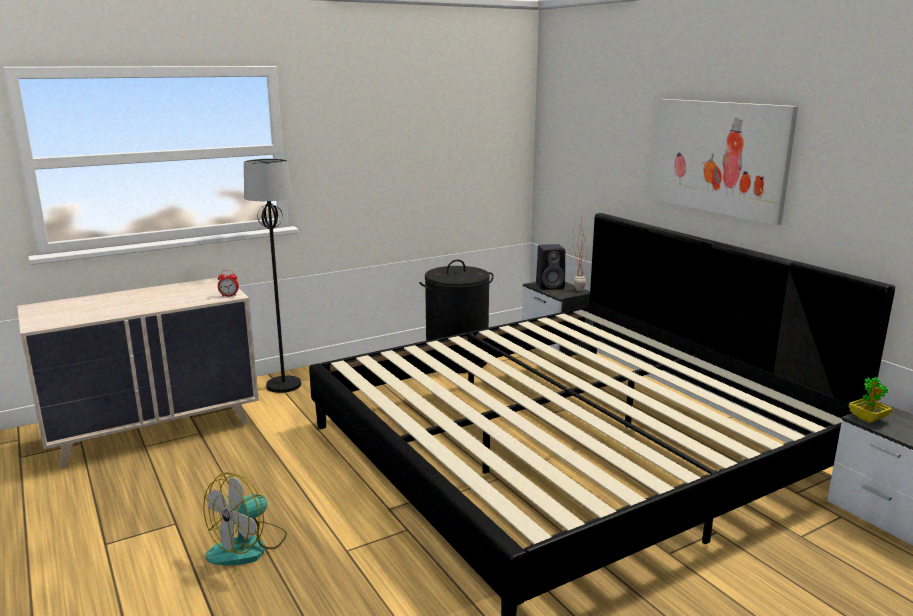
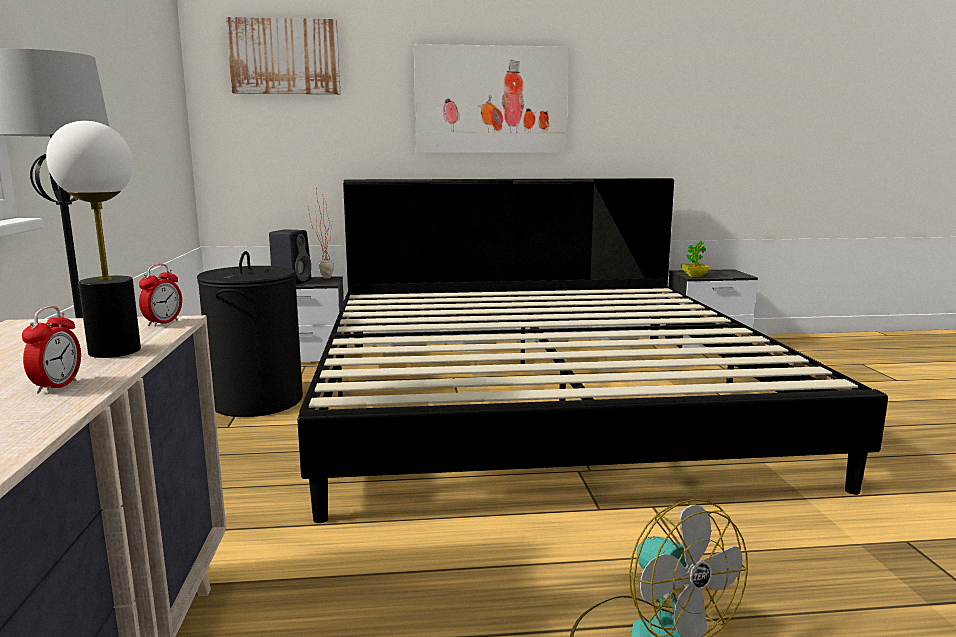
camera: 65 degrees left, 5 degrees down
(135, 308) = (57, 386): none -> alarm clock
(181, 302) = (115, 351): none -> table lamp
(583, 105) = (285, 57): none -> picture

